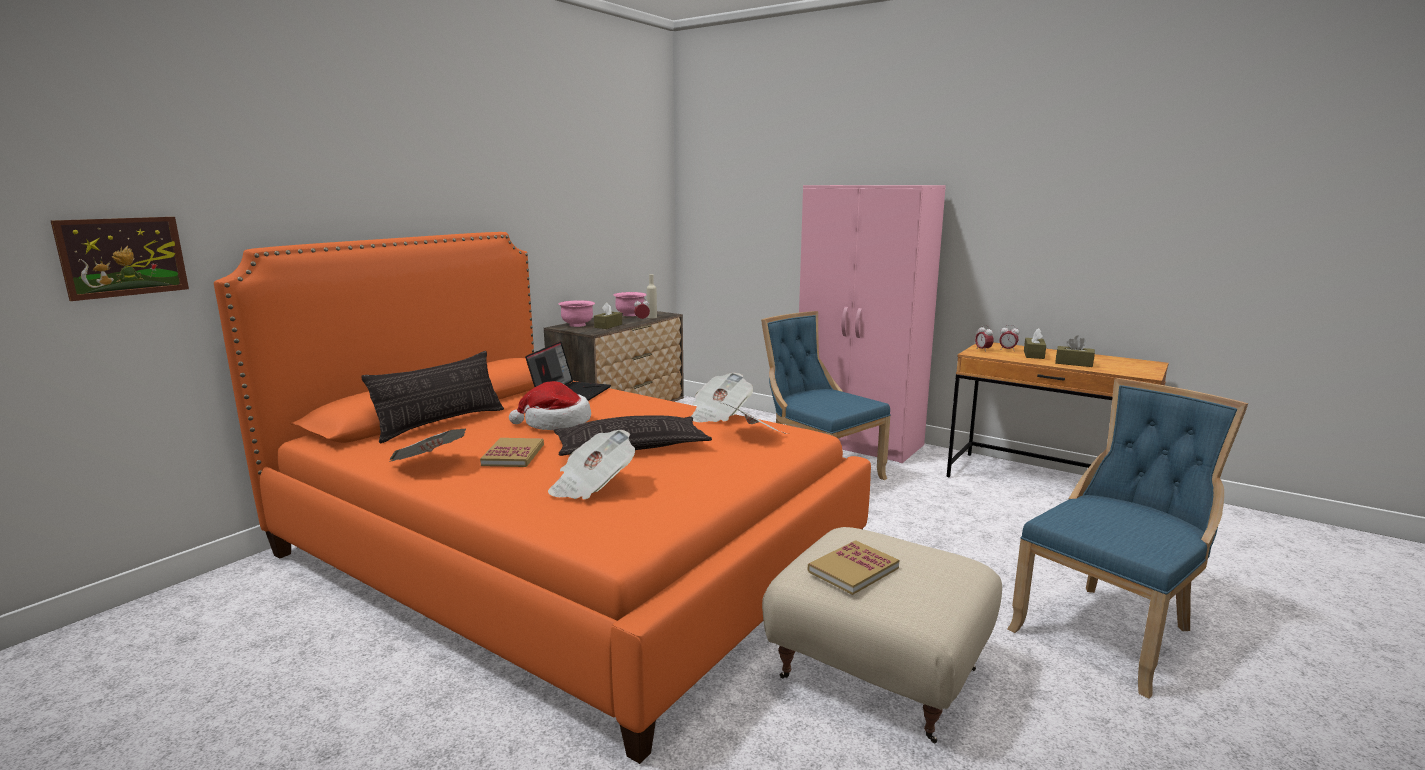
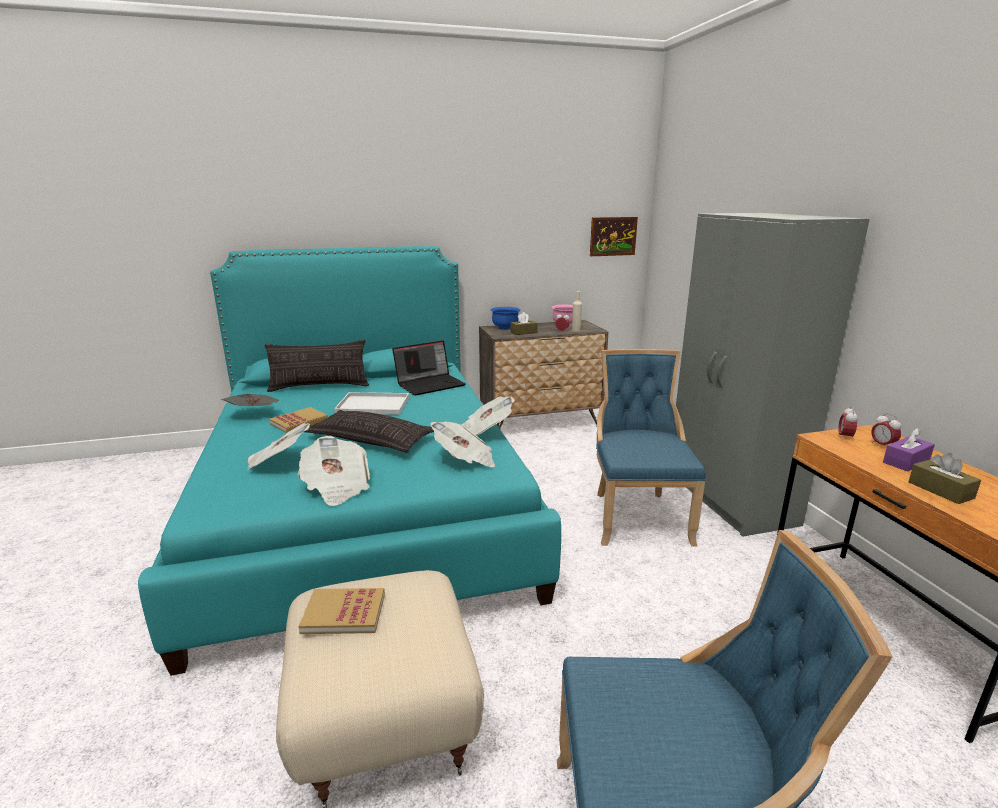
camera: 40 degrees right, 5 degrees up
(123, 257) = (166, 252): picture -> picture (613, 236)
(555, 423) = (371, 405): hat -> white tray
(564, 553) = (362, 505): orange bed -> turquoise bed
(577, 325) = (505, 328): pink bowl -> blue bowl
(698, 485) = (336, 487): none -> newspaper
(860, 443) = (730, 499): pink wardrobe -> grey wardrobe
(1033, 354) = (906, 462): brown tissue box -> purple tissue box

